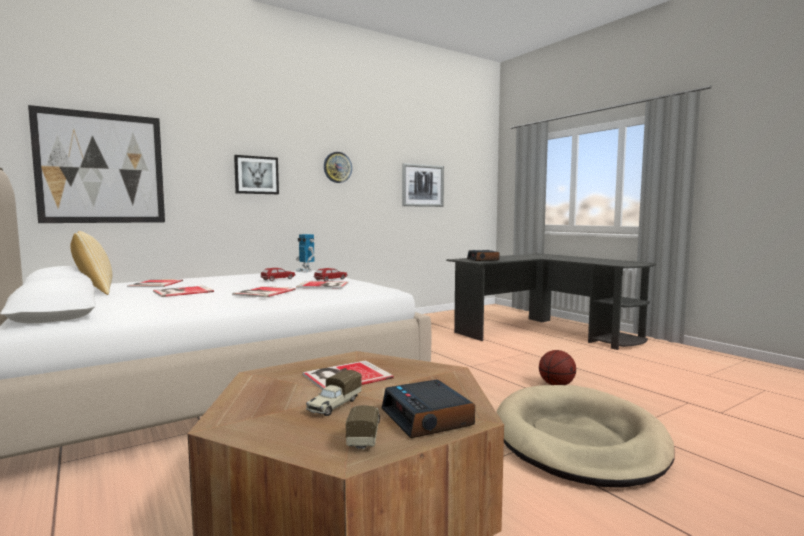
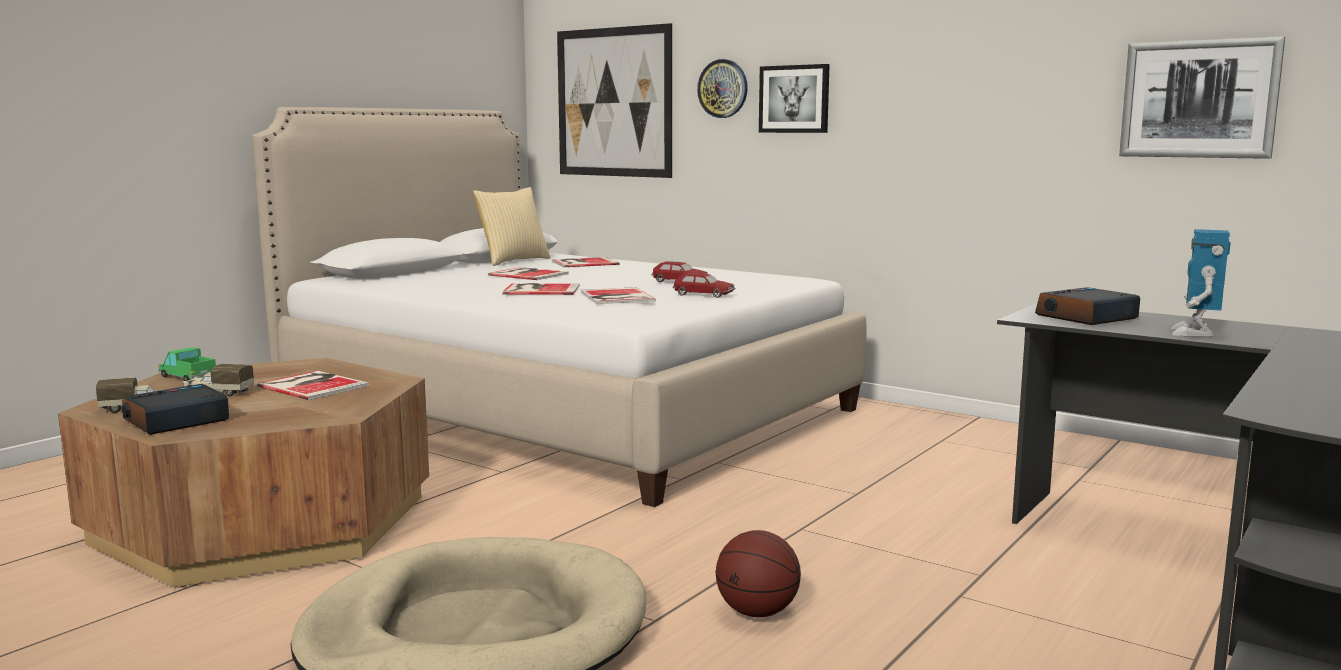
camera: 70 degrees right, 5 degrees up
(242, 420) = (188, 377): none -> toy truck
(305, 271) = (789, 279): toy robot -> toy robot (1195, 333)
(337, 167) = (949, 71): wall clock -> wall clock (723, 88)

